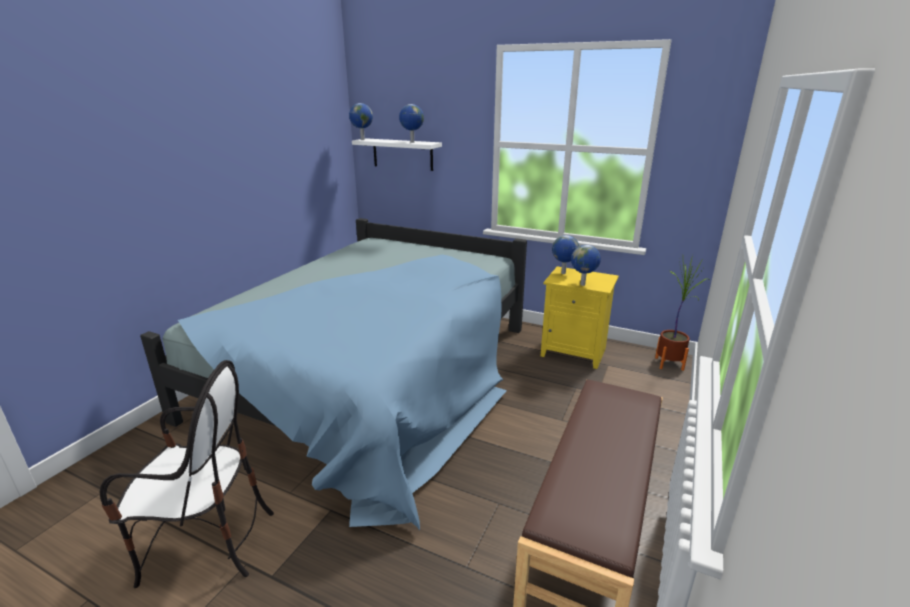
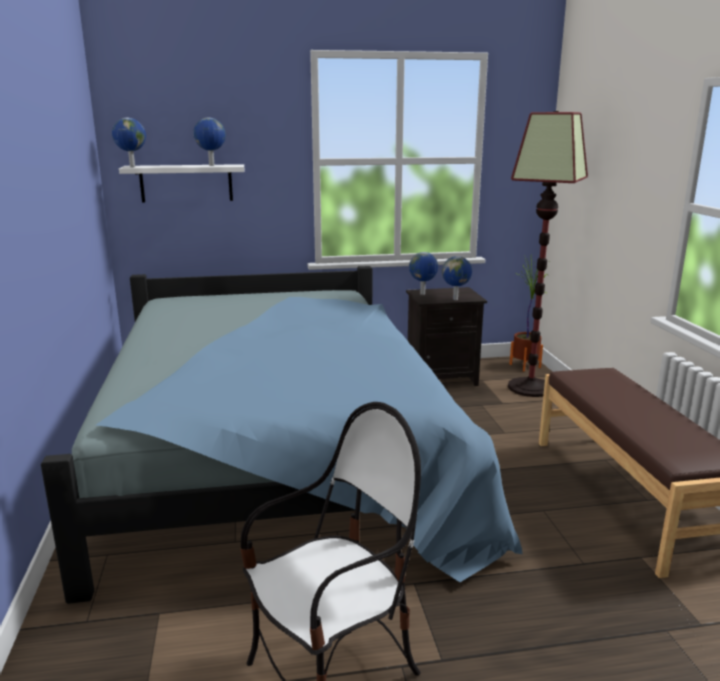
camera: 35 degrees left, 5 degrees down
(574, 352) = (442, 378): yellow nightstand -> black nightstand
(645, 387) = (531, 387): none -> floor lamp

